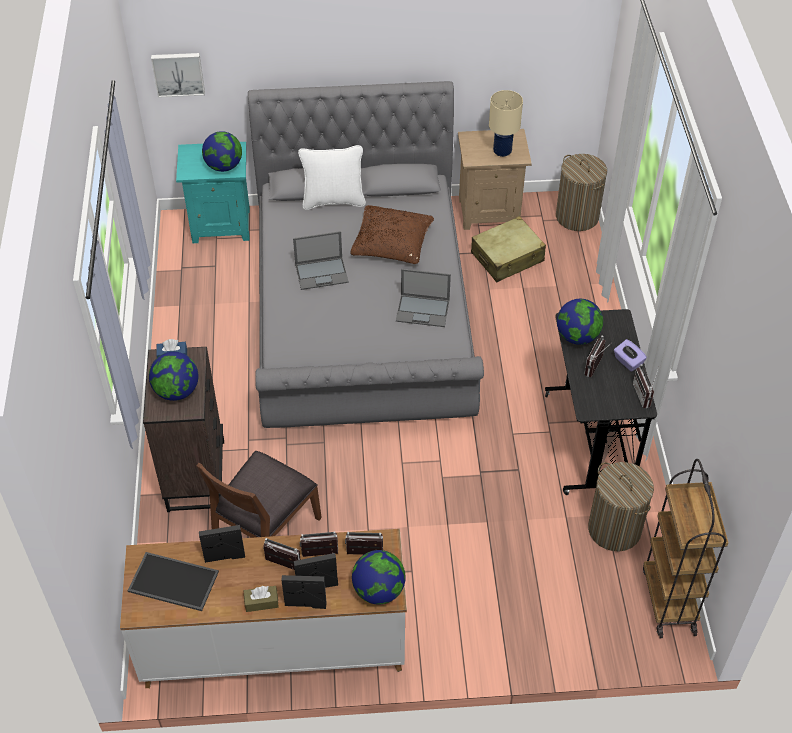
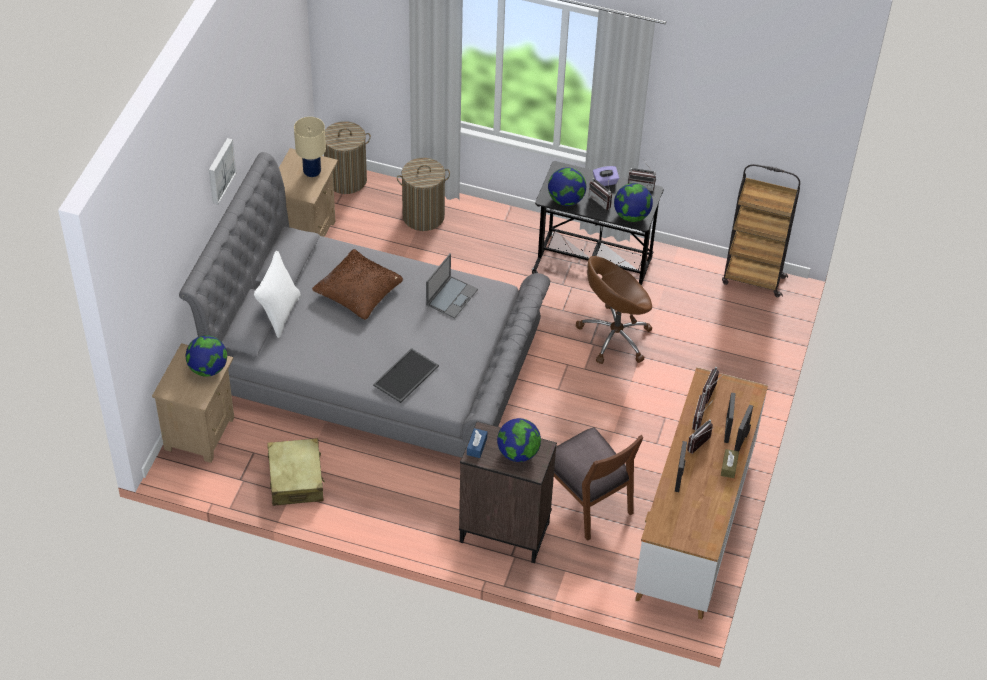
camera: 70 degrees left, 0 degrees up
(172, 582) = (689, 517): tray -> tray (406, 376)
(178, 73) = (143, 328): picture -> picture (220, 170)
(222, 226) = (201, 433): turquoise nightstand -> beige nightstand
(322, 273) = (370, 349): laptop -> none
(379, 590) = (746, 395): globe -> globe (631, 215)
(500, 489) = (613, 337): none -> brown office chair
(507, 257) = (368, 242): beige suitcase -> beige suitcase (296, 479)
(614, 529) = (680, 285): laundry basket -> laundry basket (423, 216)

